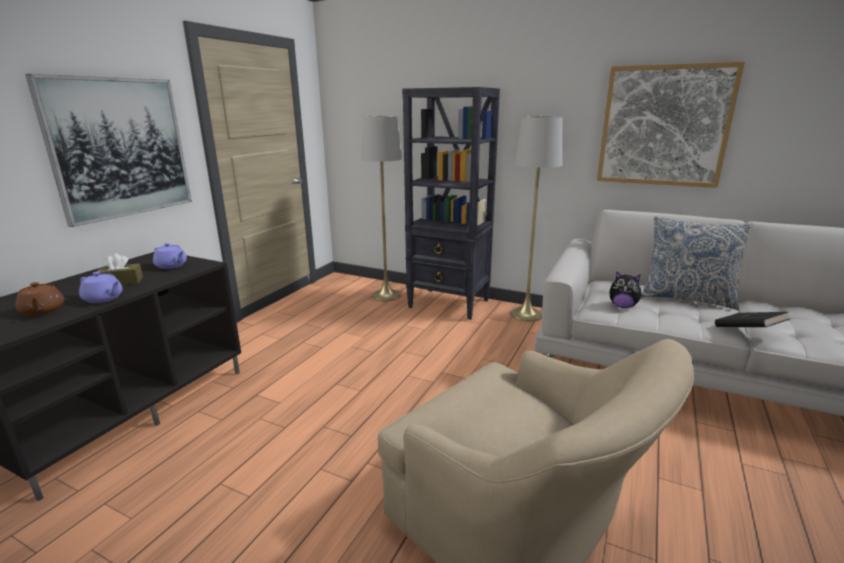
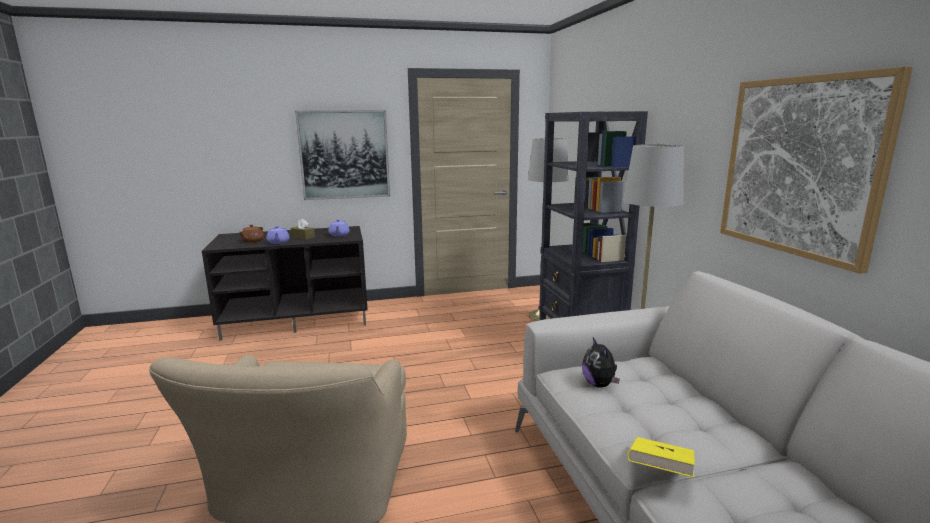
camera: 50 degrees right, 5 degrees down
(687, 298) = (704, 415): pillow -> none
(747, 331) = (659, 472): black book -> yellow book

